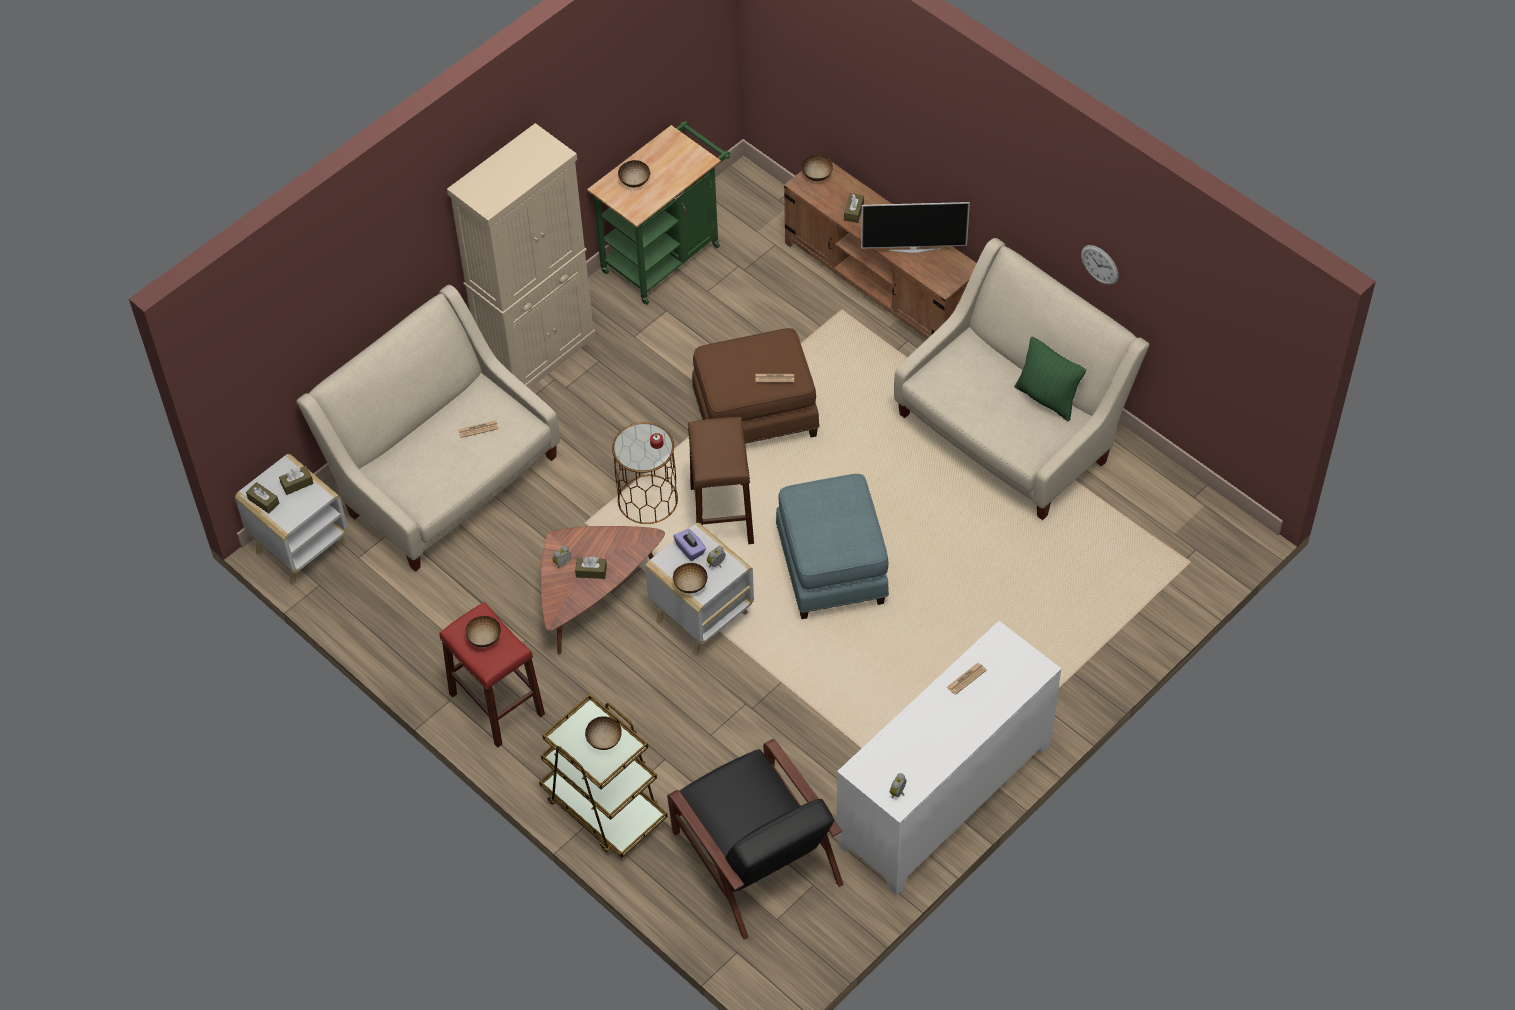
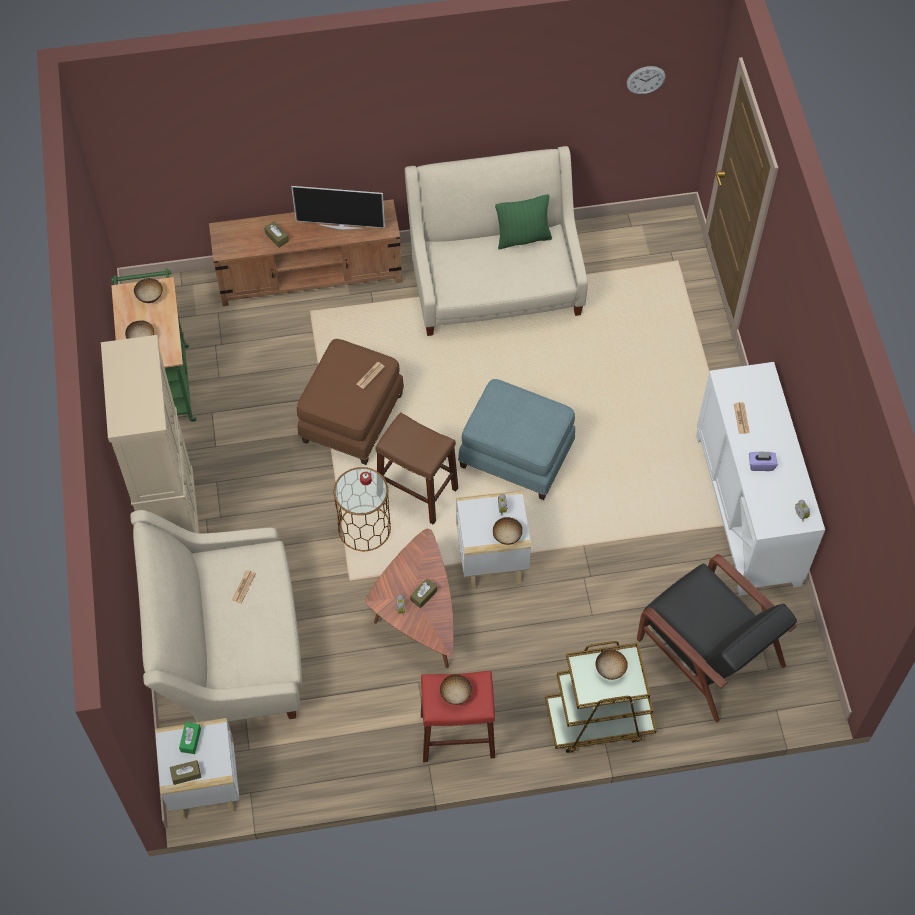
camera: 55 degrees left, 5 degrees up
(297, 484) = (190, 740): brown tissue box -> green tissue box
(690, 550) = (476, 517): purple tissue box -> purple tissue box (761, 465)
(755, 854) = (708, 649): black armchair -> black armchair turned 45 degrees clockwise
(817, 176) = (225, 237): bowl -> bowl (150, 297)
(913, 249) = (341, 226): television -> television turned 60 degrees clockwise
(1100, 265) = (508, 119): wall clock -> wall clock (645, 80)

